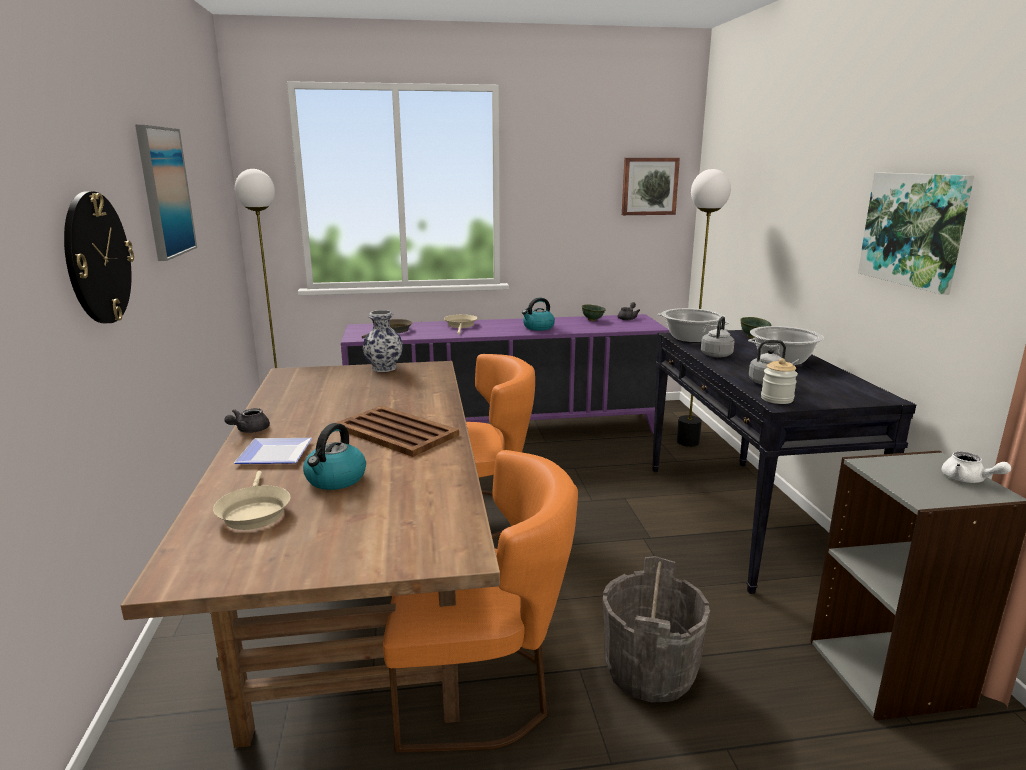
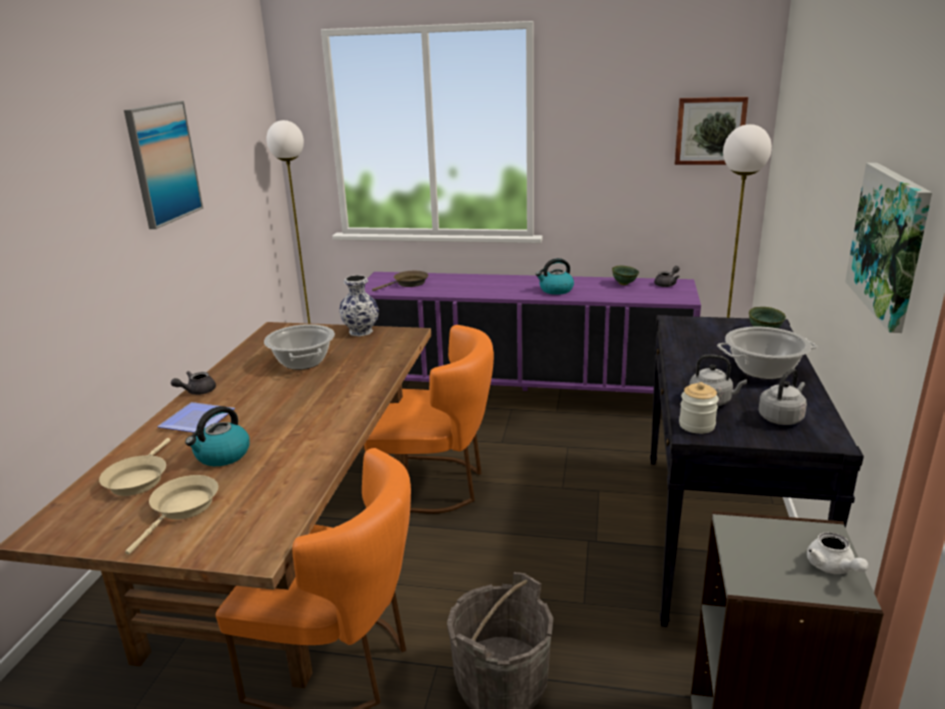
camera: 20 degrees right, 5 degrees up
(97, 258) = (65, 241): wall clock -> none
(396, 432) = (311, 410): brown tray -> none
(461, 326) = (479, 282): beige frying pan -> beige frying pan (182, 509)
(690, 338) = (685, 326): cooking pot -> cooking pot (302, 362)
(717, 354) = (692, 354): grey kettle -> grey kettle (781, 418)

